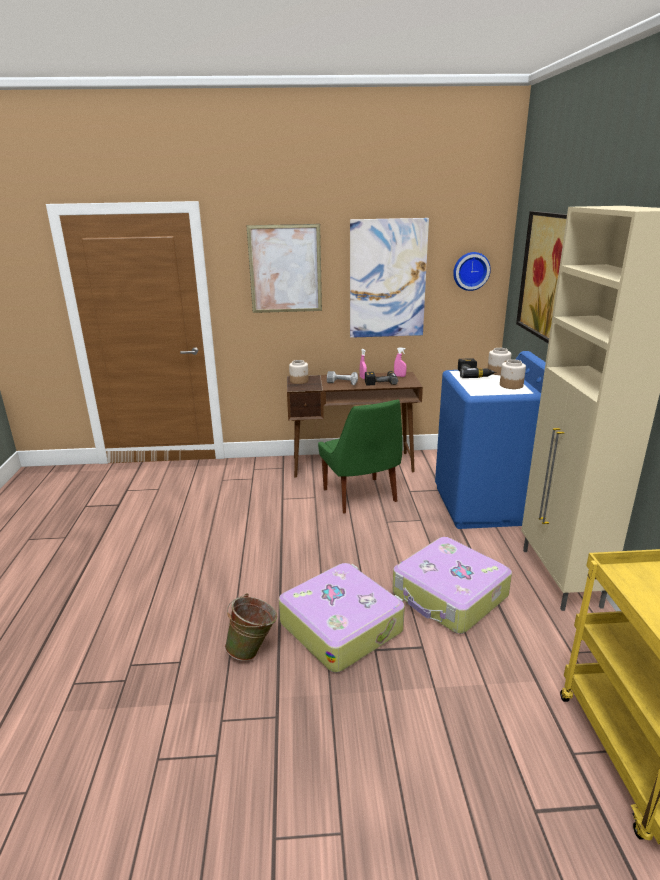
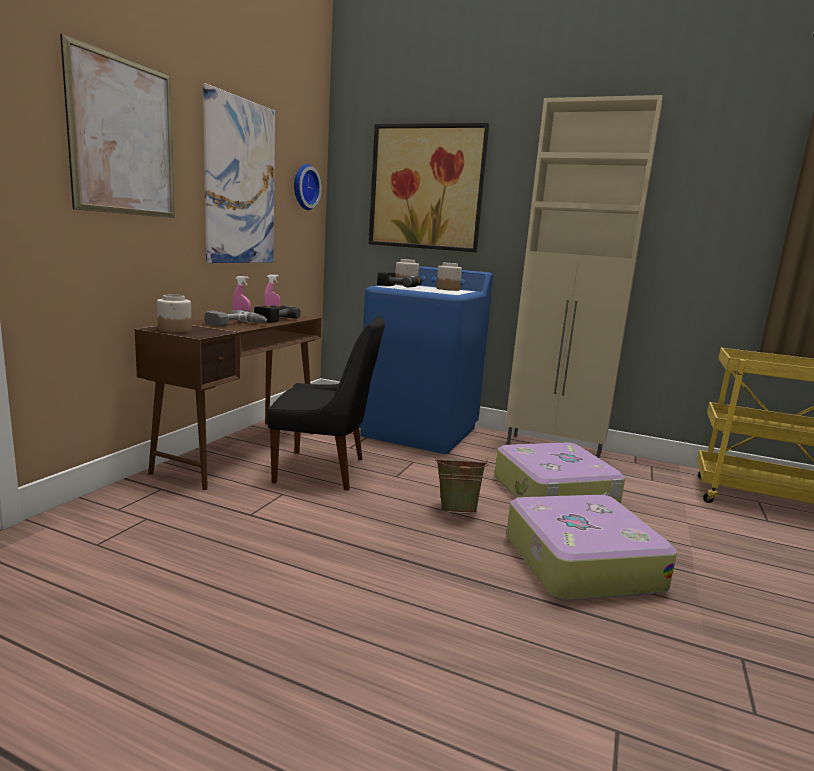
camera: 65 degrees left, 10 degrees down
(253, 650) = (607, 642): green bucket -> green bucket (457, 511)
(361, 497) = (324, 471): green chair -> black chair

